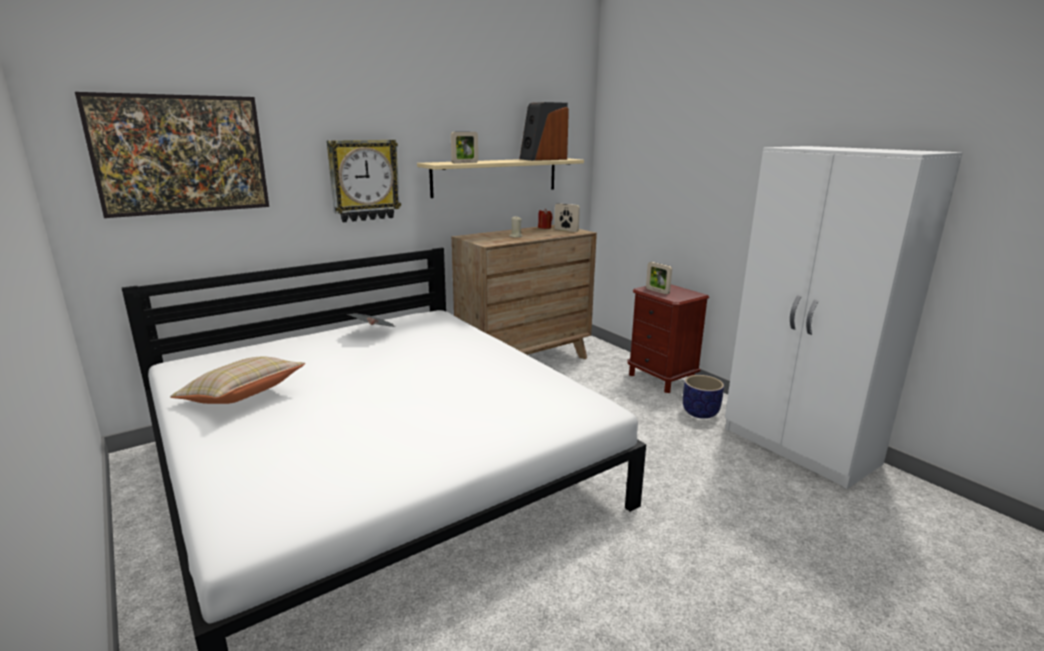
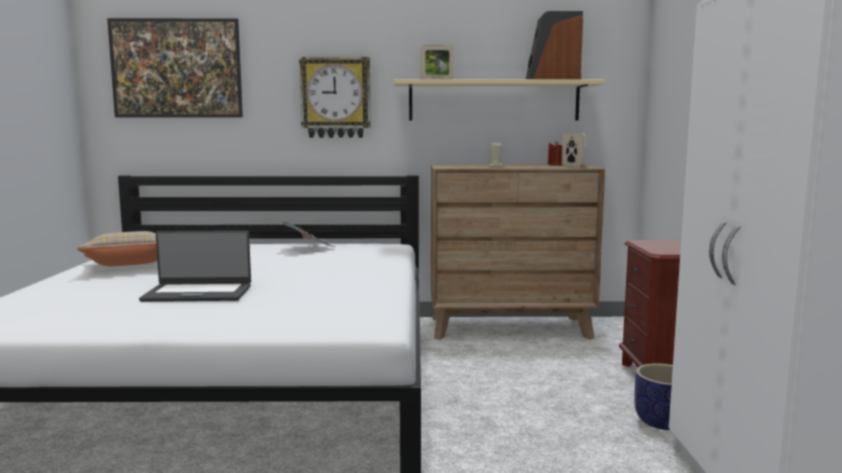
camera: 35 degrees right, 10 degrees down
(394, 413) = (198, 293): none -> laptop
(657, 291) = (654, 244): picture frame -> none

